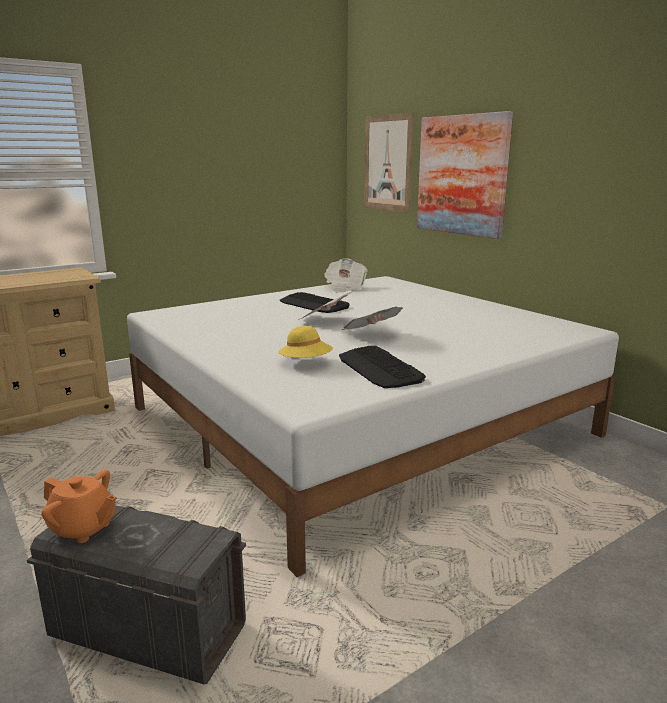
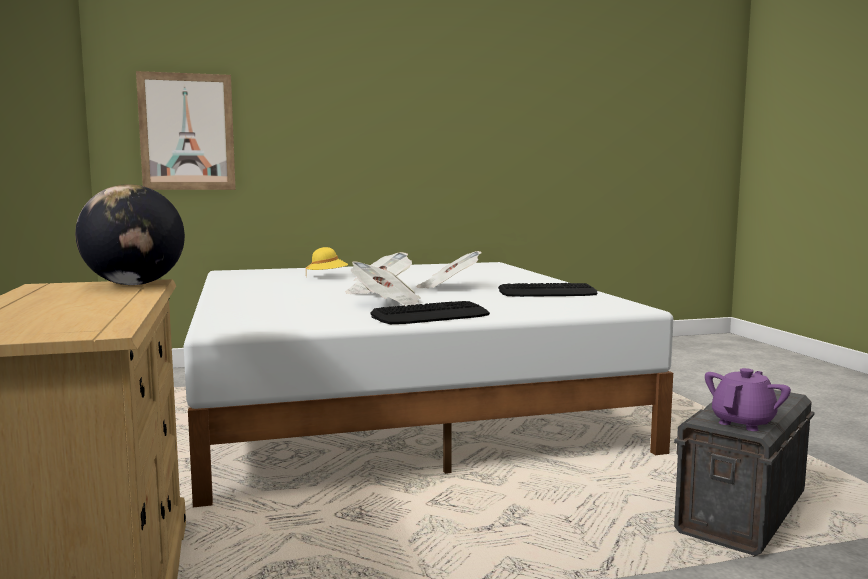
camera: 70 degrees left, 10 degrees down
(73, 277) = (134, 284): none -> globe
(83, 528) = (743, 422): orange teapot -> purple teapot
(306, 363) = (518, 302): yellow hat -> yellow hat (327, 276)
(313, 304) = (301, 289): keyboard -> keyboard (431, 315)
(345, 288) = (242, 280): newspaper -> newspaper (387, 304)
(461, 175) = (313, 145): picture -> none

